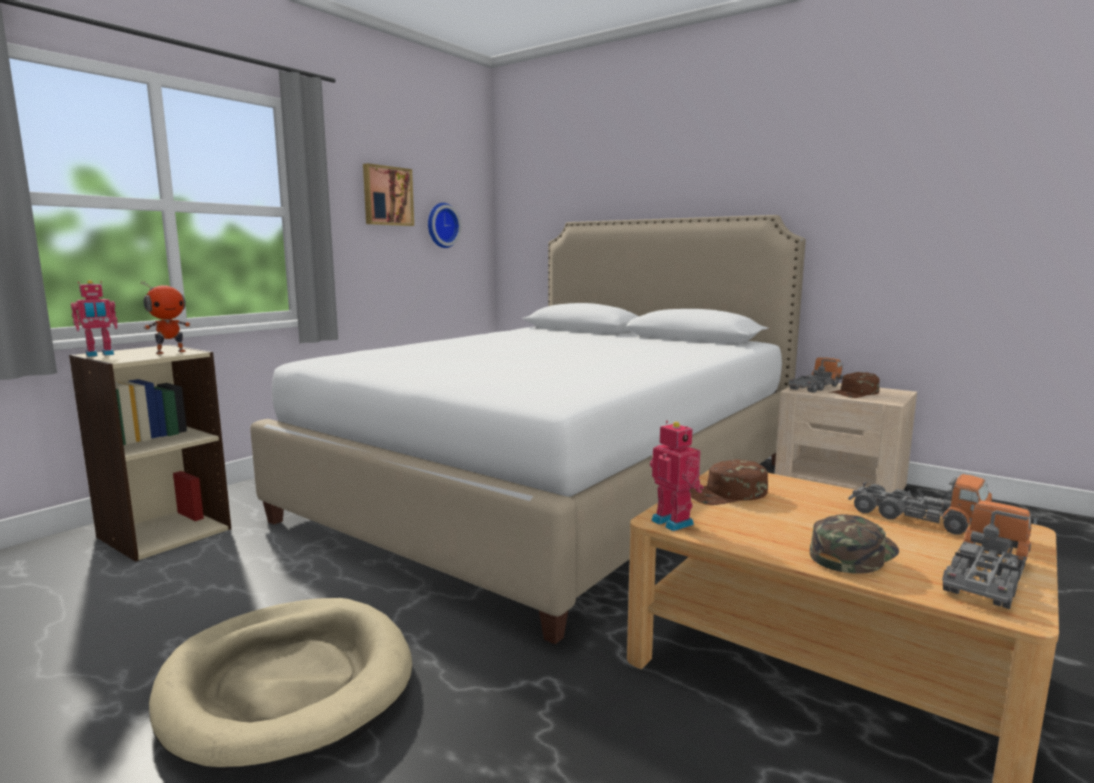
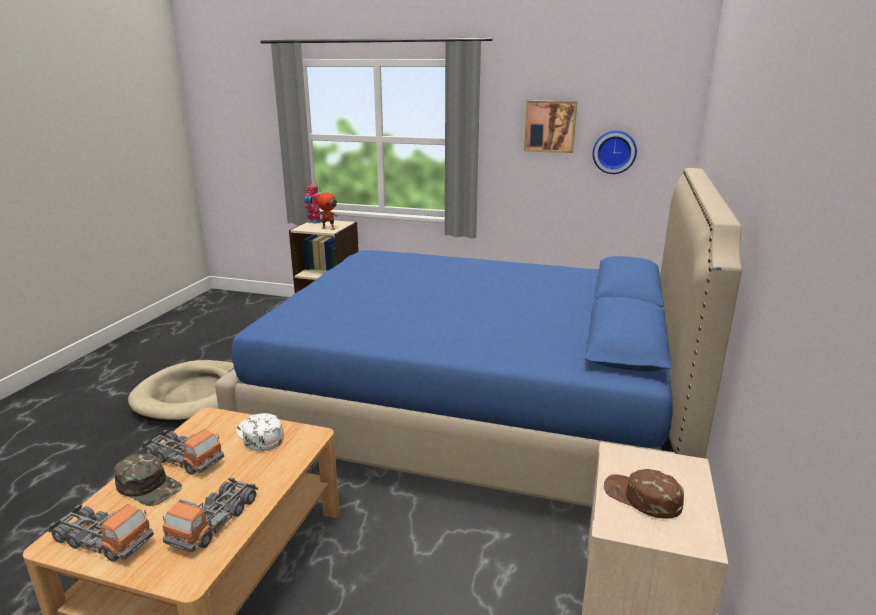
camera: 70 degrees right, 10 degrees up
(556, 489) = (473, 411): white bed -> blue bed
(674, 522) = (205, 421): toy robot -> none
(726, 494) = (259, 435): brown cap -> white cap
(815, 387) = (651, 466): toy truck -> toy truck (184, 459)

